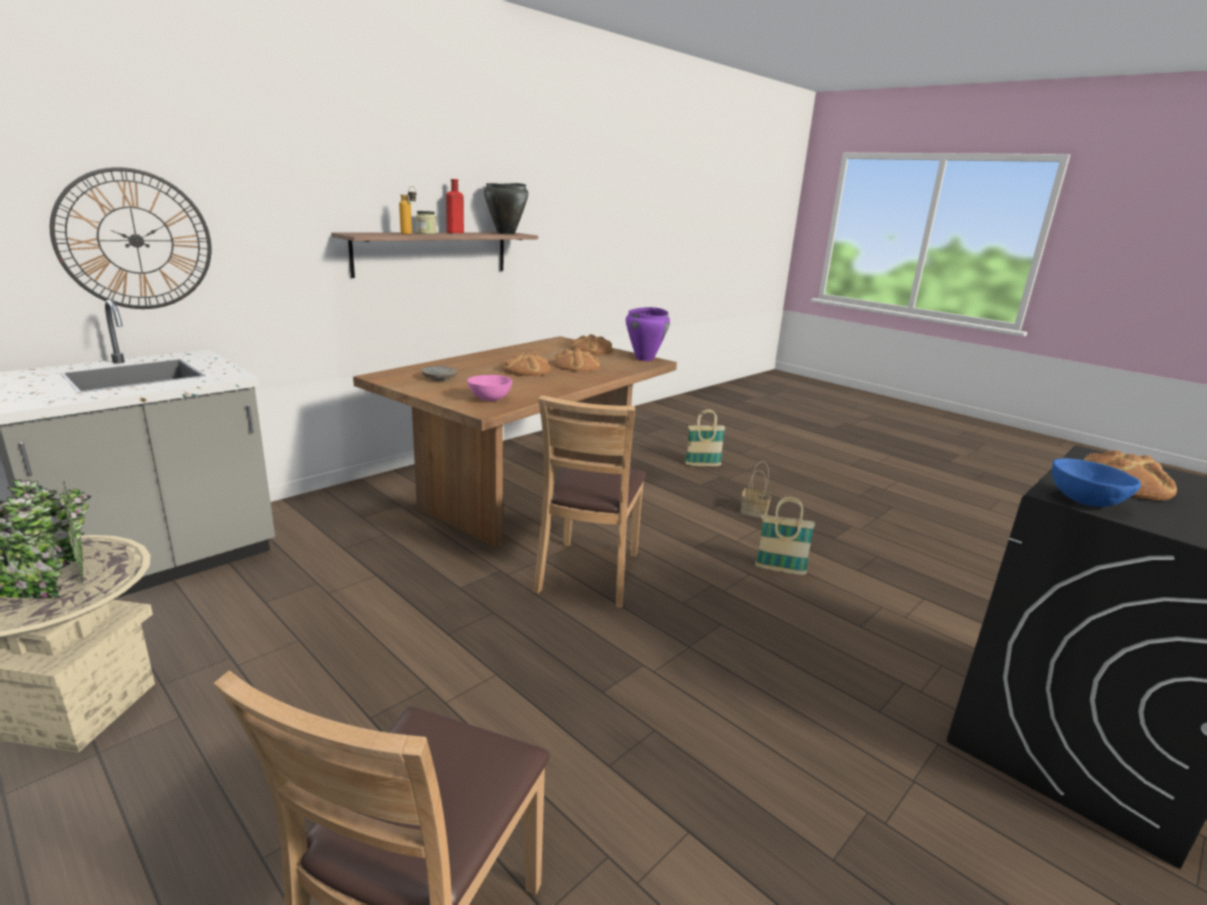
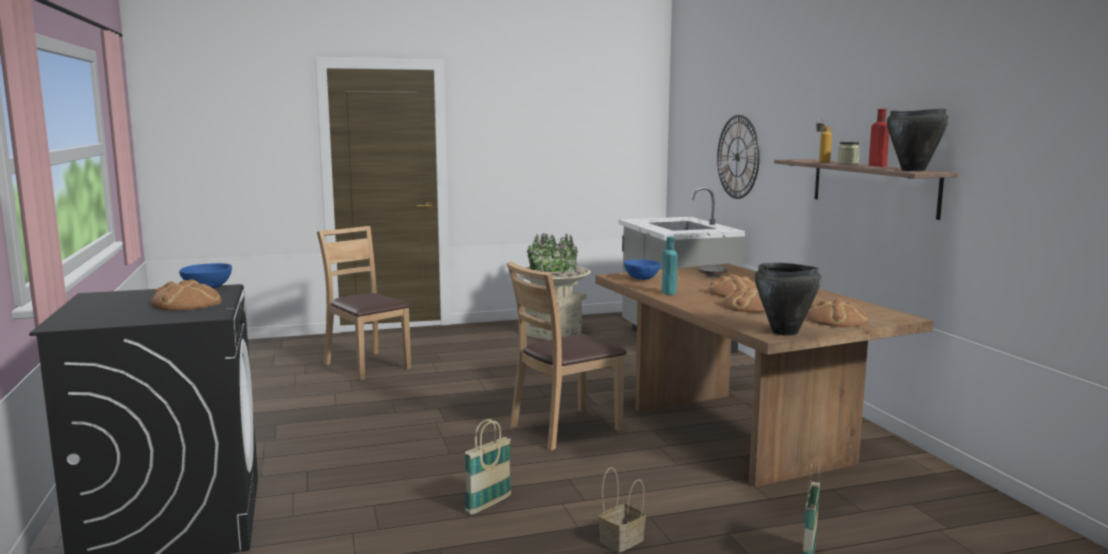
camera: 120 degrees right, 10 degrees down
(489, 399) = (642, 279): pink bowl -> blue bowl
(552, 387) = (669, 293): none -> turquoise bottle
(589, 573) = (565, 429): brown chair -> brown chair turned 75 degrees counterclockwise
(645, 359) = (784, 332): purple cooking pot -> black cooking pot

